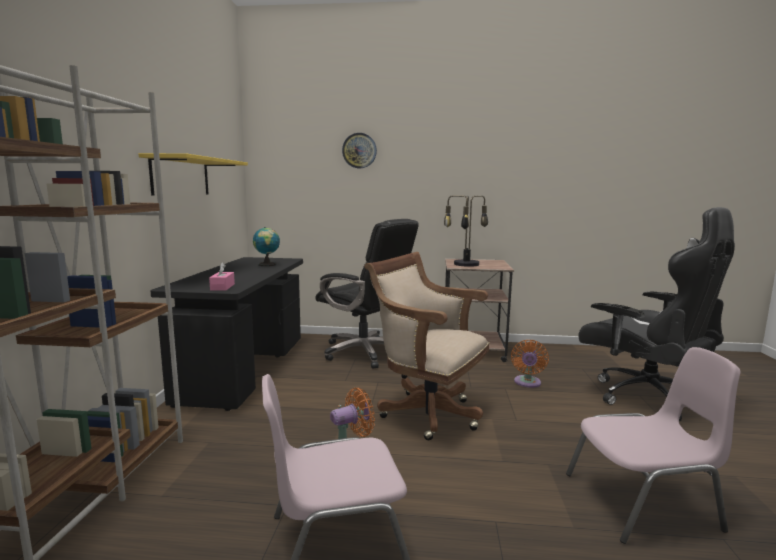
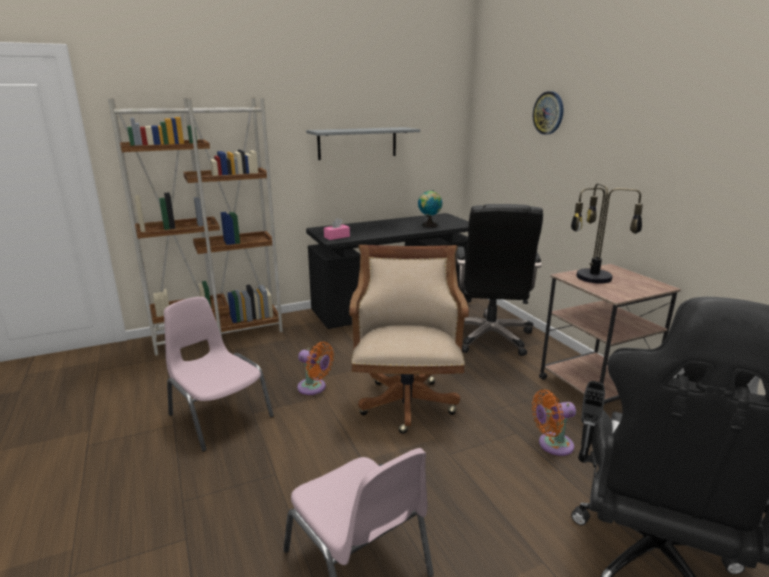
camera: 60 degrees right, 10 degrees up
(181, 176) = (357, 143): yellow shelf -> grey shelf

